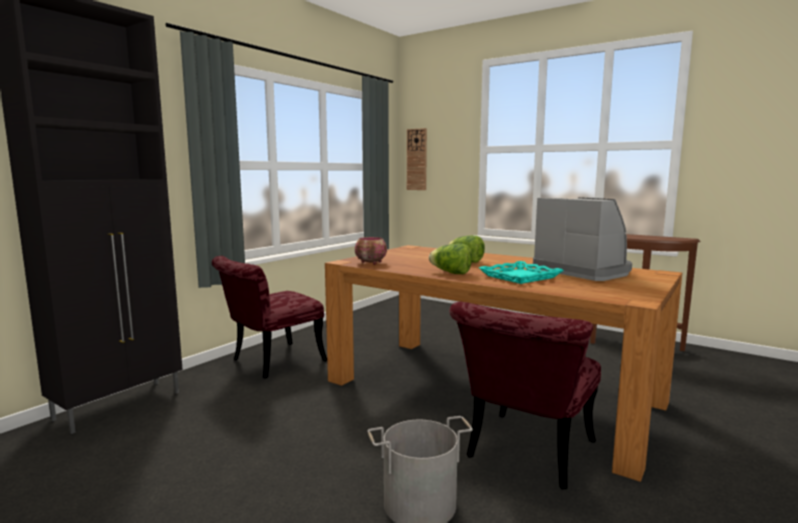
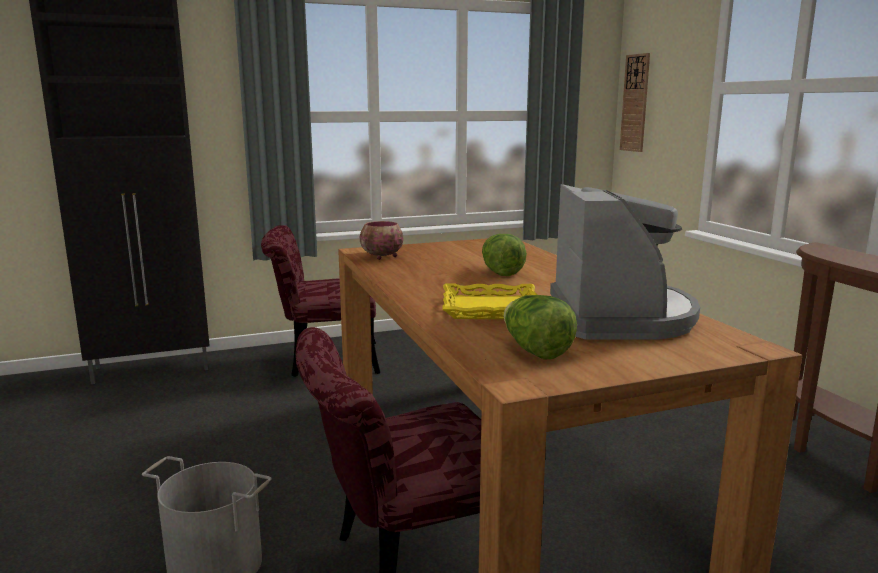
camera: 35 degrees right, 5 degrees up
(451, 273) = (423, 286): lettuce -> lettuce (535, 351)
(520, 277) = (490, 309): turquoise tray -> yellow tray

